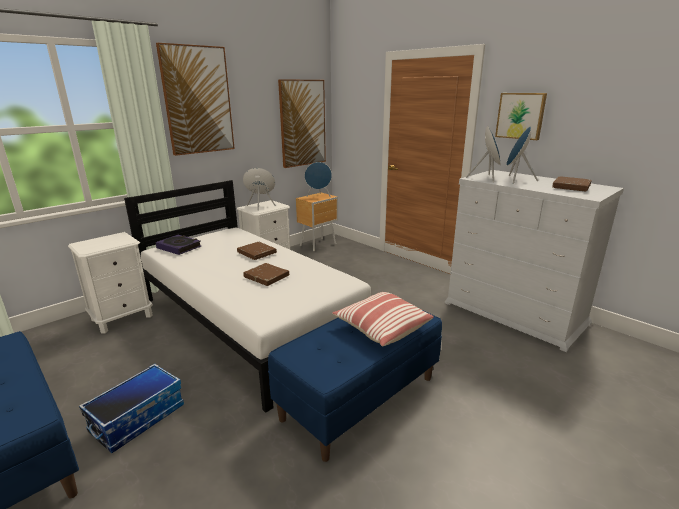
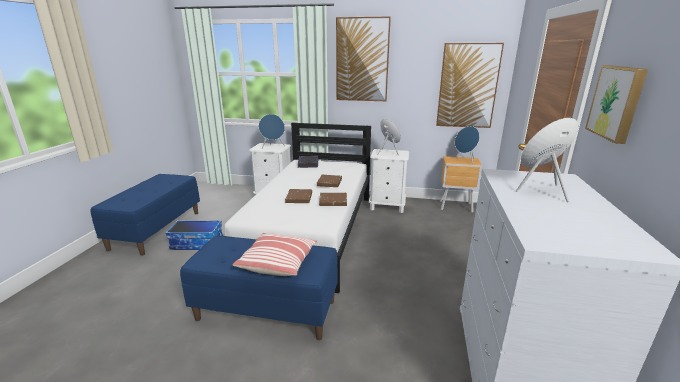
camera: 55 degrees right, 0 degrees up
(486, 178) = (513, 178): blue speaker -> blue speaker (273, 147)
(571, 187) = (580, 224): brown book -> brown book (333, 201)

